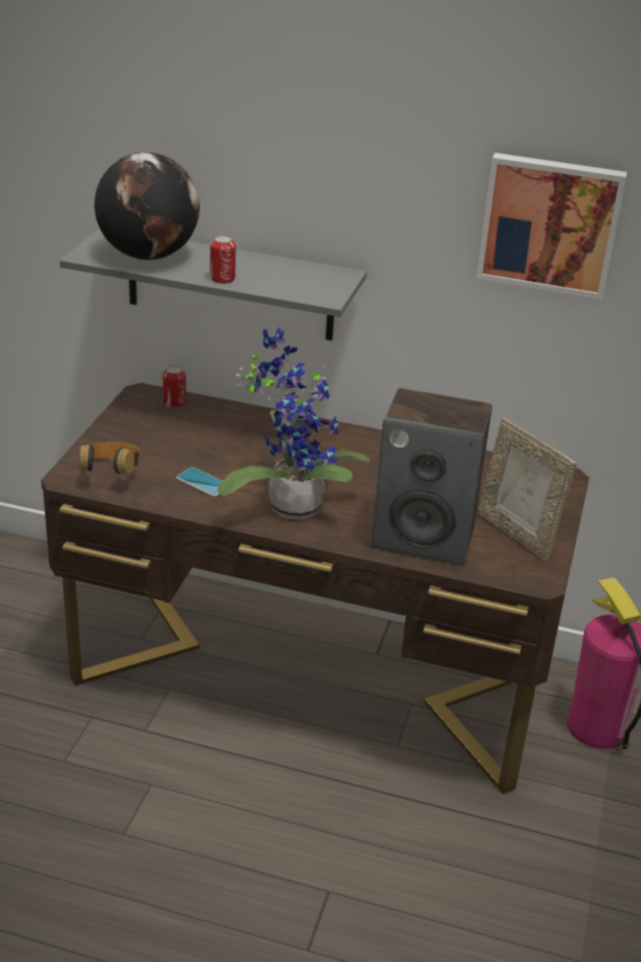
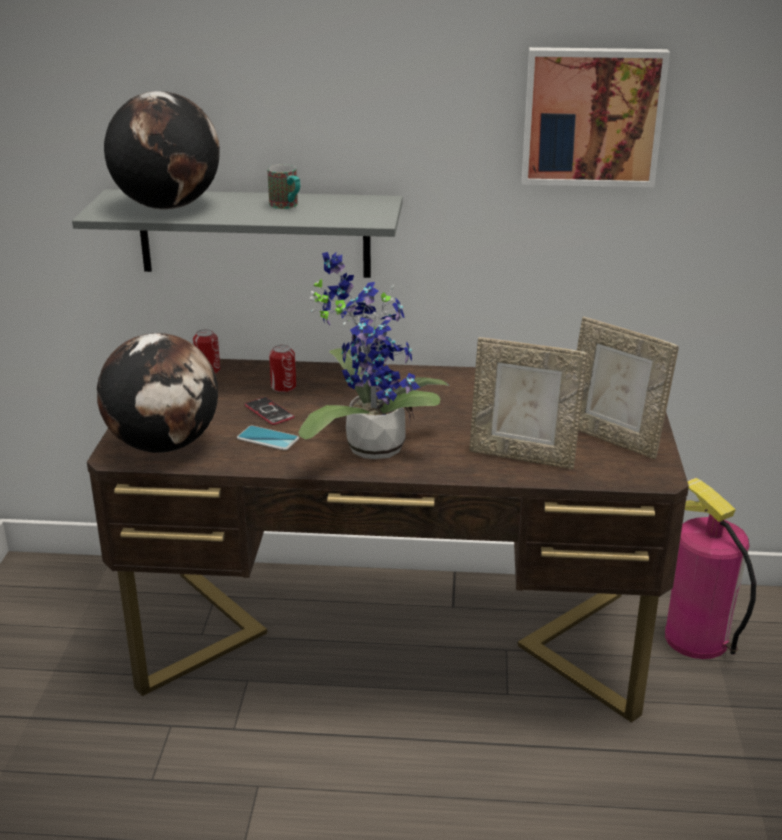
camera: 10 degrees left, 5 degrees down
(112, 474) = (165, 445): headphones -> globe
(214, 455) = (269, 412): none -> phone
(222, 278) = (257, 216): can -> can (283, 387)
(255, 270) = (287, 206): none -> mug
(424, 538) = (523, 456): speaker -> picture frame

